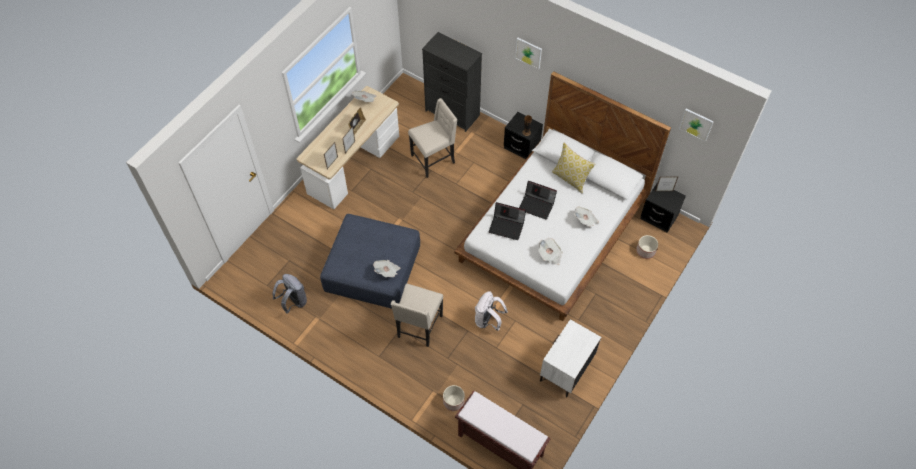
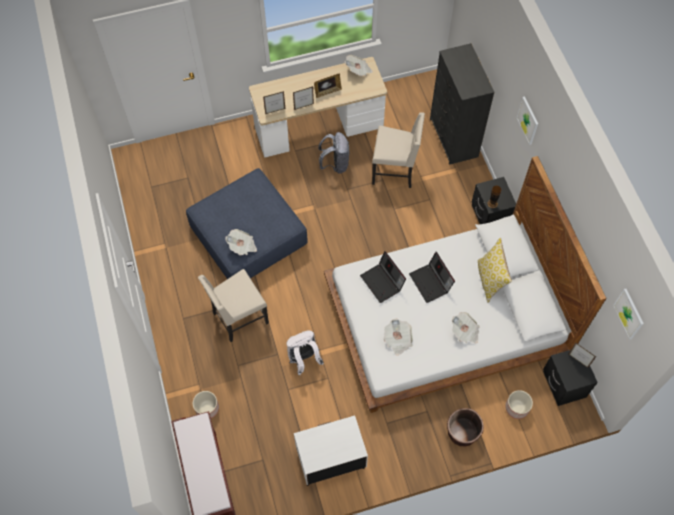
camera: 40 degrees right, 5 degrees up
(293, 302) = (159, 217): grey backpack -> grey backpack (335, 164)
(628, 290) = (462, 432): none -> brown planter

